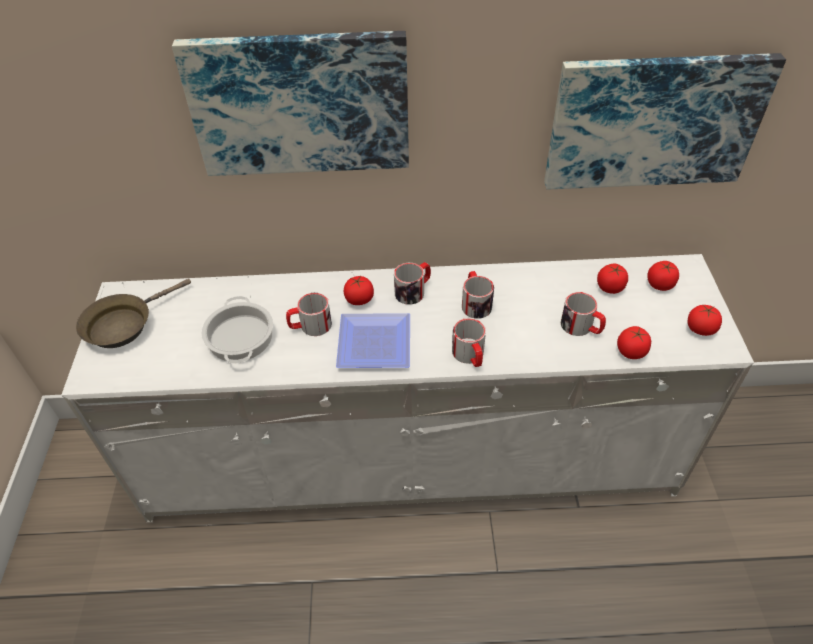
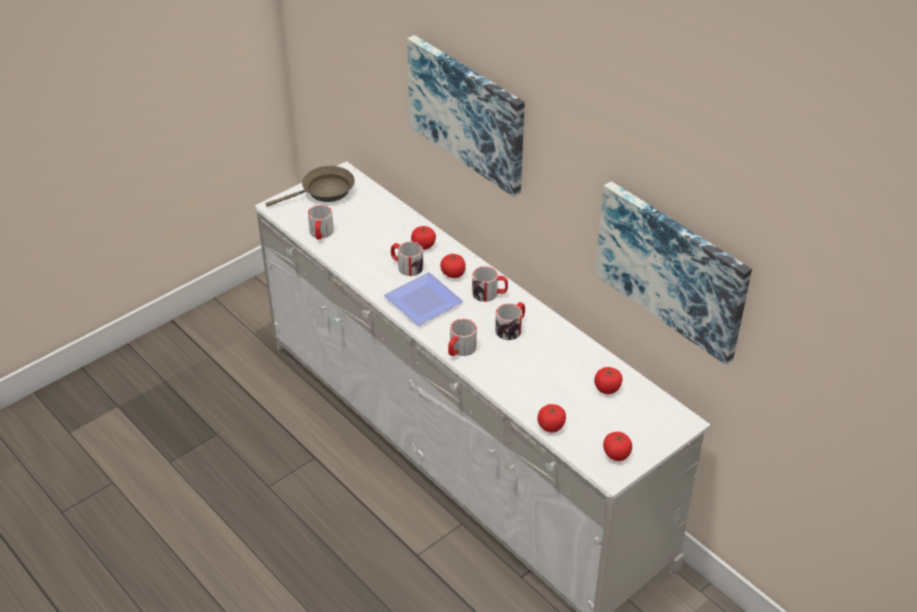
camera: 50 degrees right, 5 degrees down
(123, 324) = (324, 192): brown frying pan -> brown frying pan turned 150 degrees clockwise
(239, 337) = (365, 243): cooking pot -> none
(581, 327) = (547, 391): mug -> mug (321, 234)
(660, 284) = (642, 414): tomato -> tomato (423, 245)

